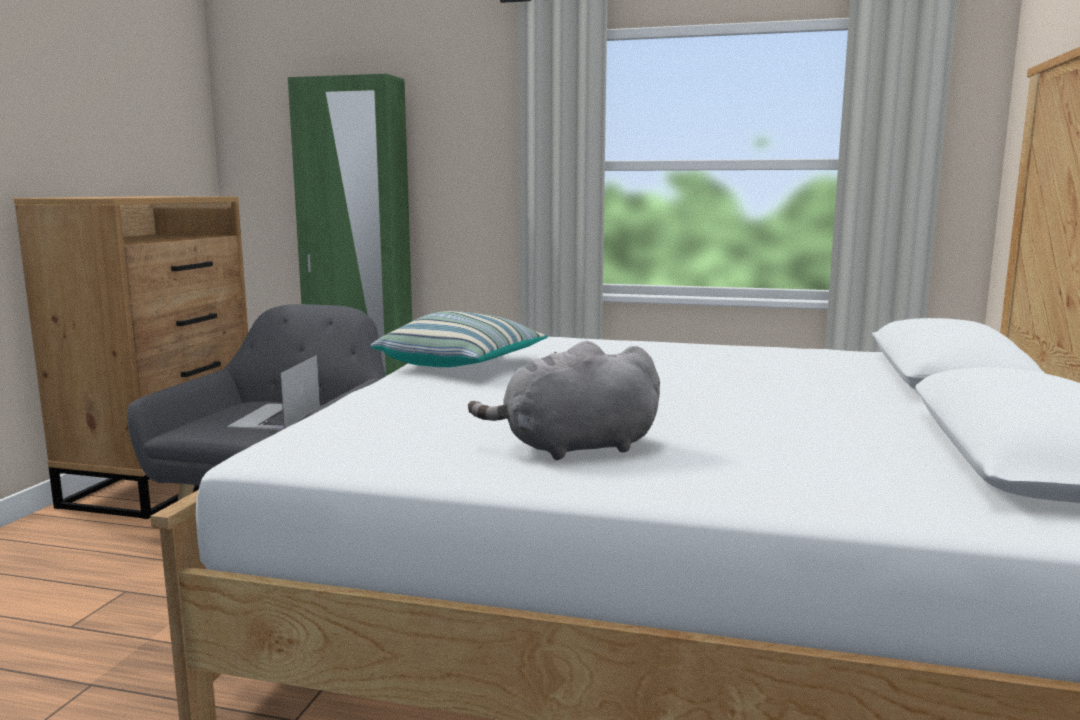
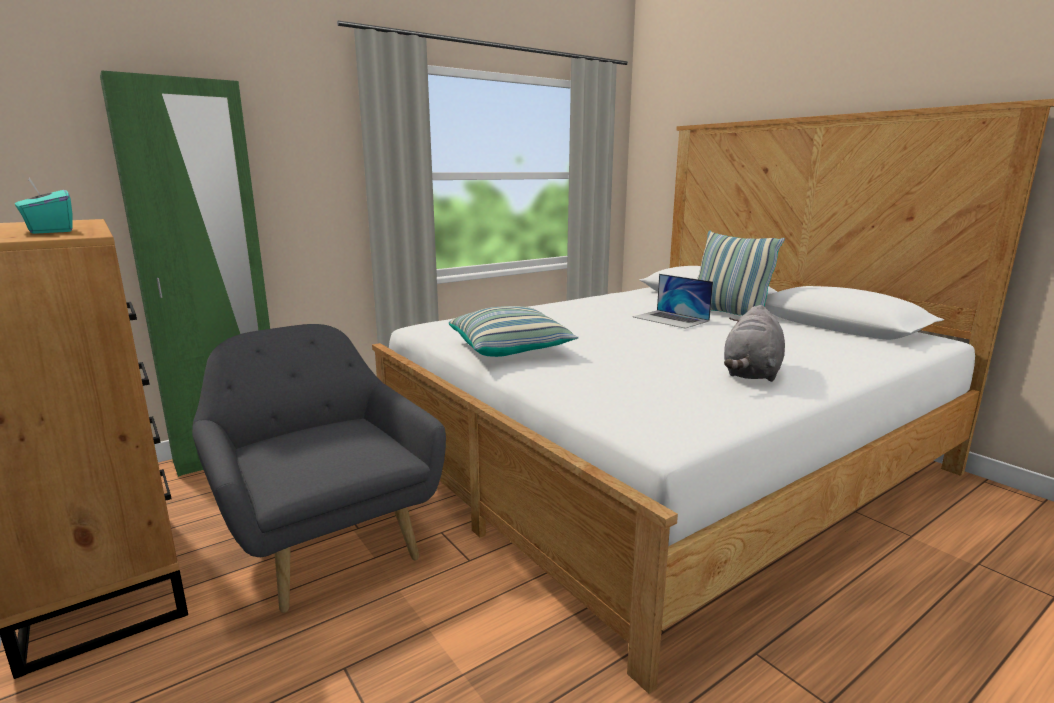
camera: 50 degrees left, 5 degrees up
(130, 197) = (49, 231): none -> turquoise tissue box
(275, 416) = (349, 442): laptop -> laptop (670, 319)
(881, 399) = (727, 313): none -> pillow

